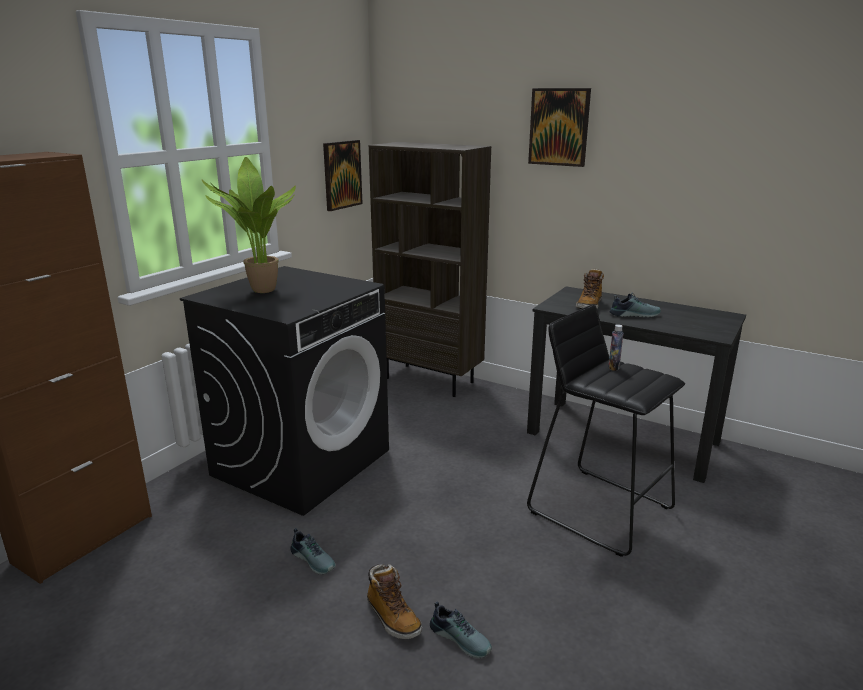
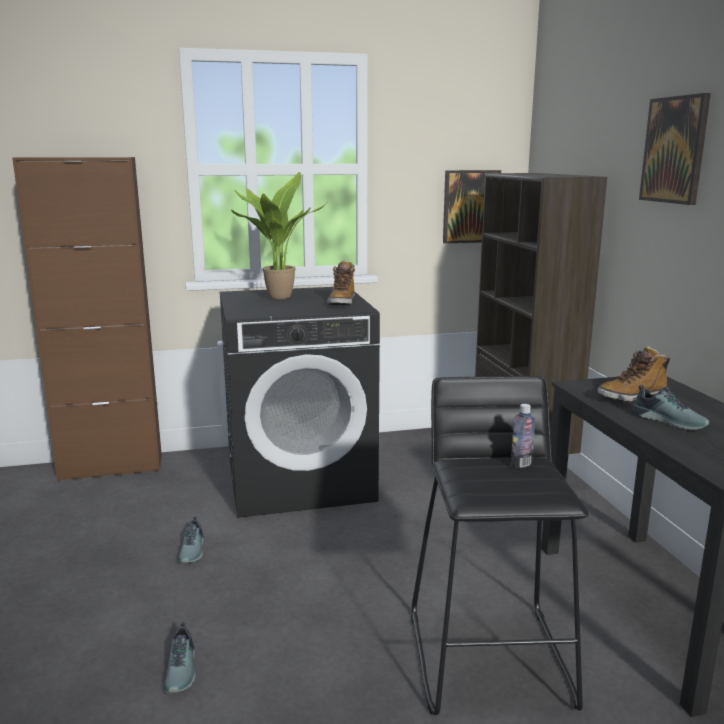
camera: 45 degrees right, 5 degrees down
(392, 617) = (168, 622): boot -> boot (342, 302)

